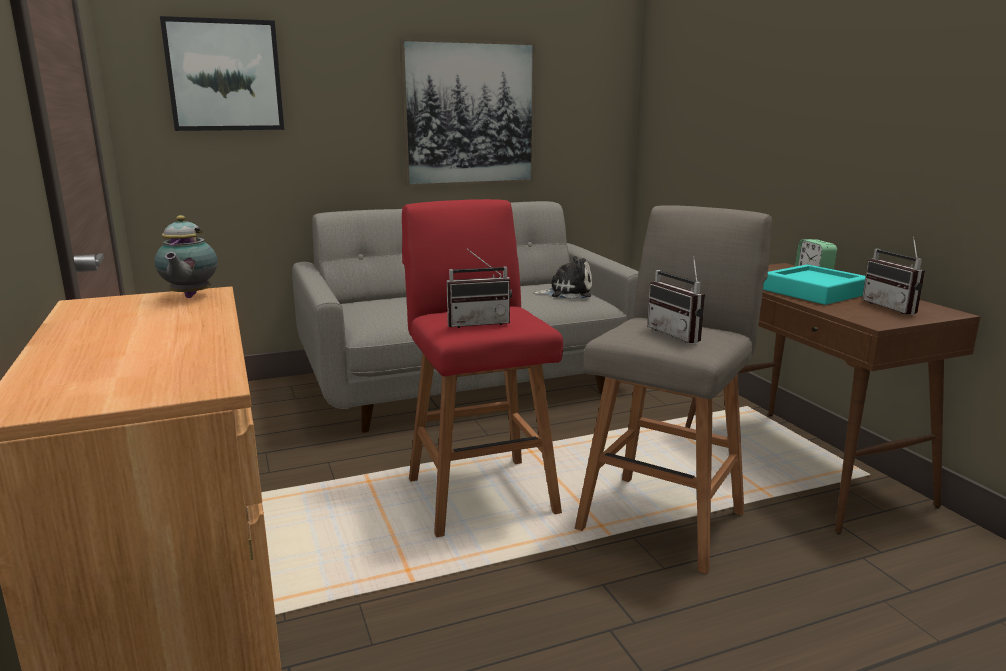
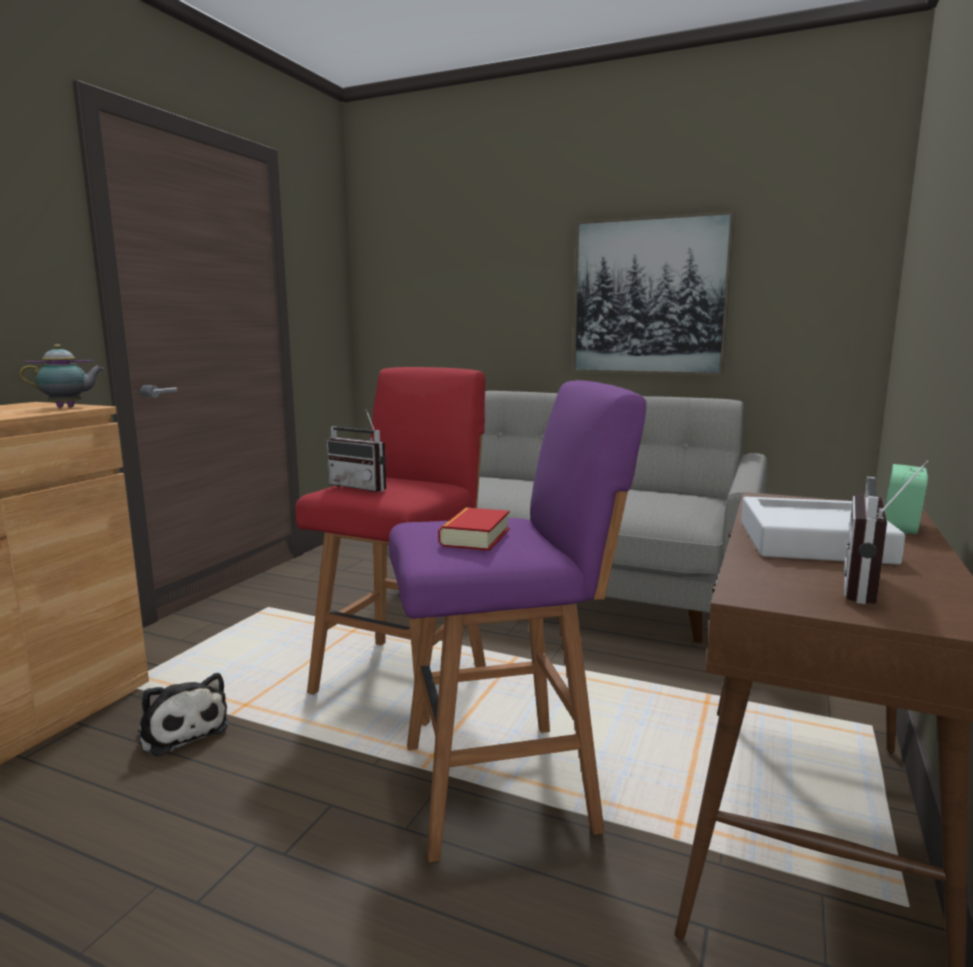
camera: 45 degrees right, 5 degrees down
(189, 297) = (68, 407): teapot -> teapot turned 150 degrees counterclockwise
(224, 75) = (427, 268): picture -> none
(567, 293) = (676, 505): plush toy -> plush toy (182, 729)
(663, 518) = (505, 784): grey stool -> purple stool
(679, 334) = (475, 537): radio -> book
(814, 292) = (813, 541): turquoise tray -> grey tray

